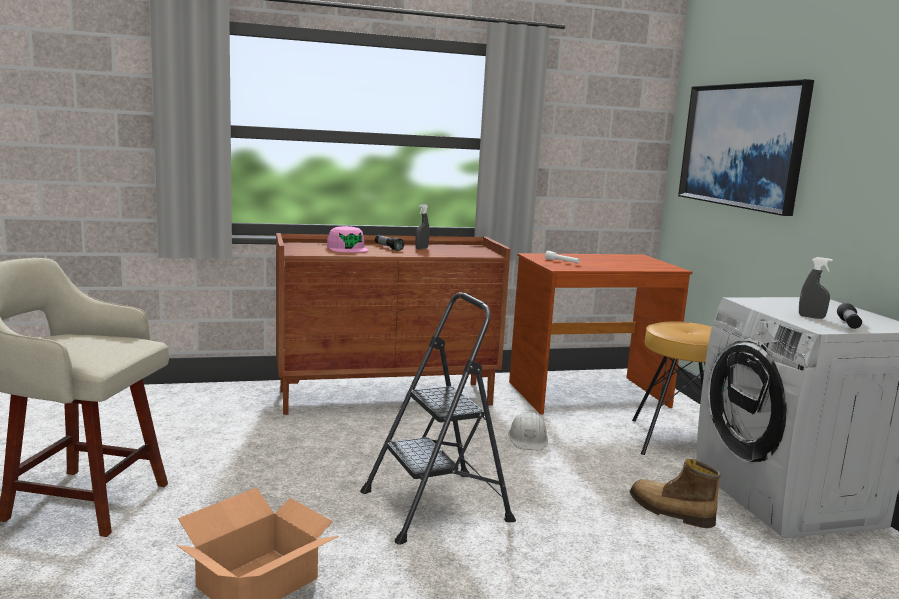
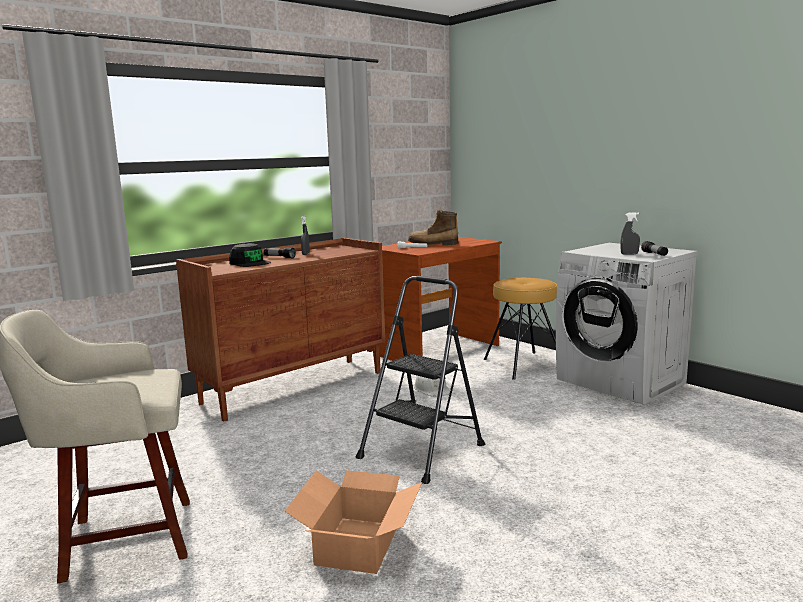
camera: 25 degrees left, 0 degrees up
(347, 248) = (250, 263): pink cap -> black cap
(670, 512) = (568, 409): boot -> boot (432, 245)
(742, 145) = (520, 144): picture -> none

